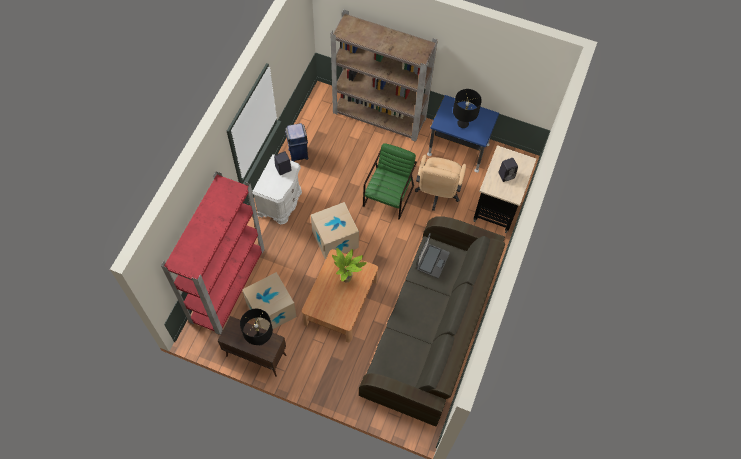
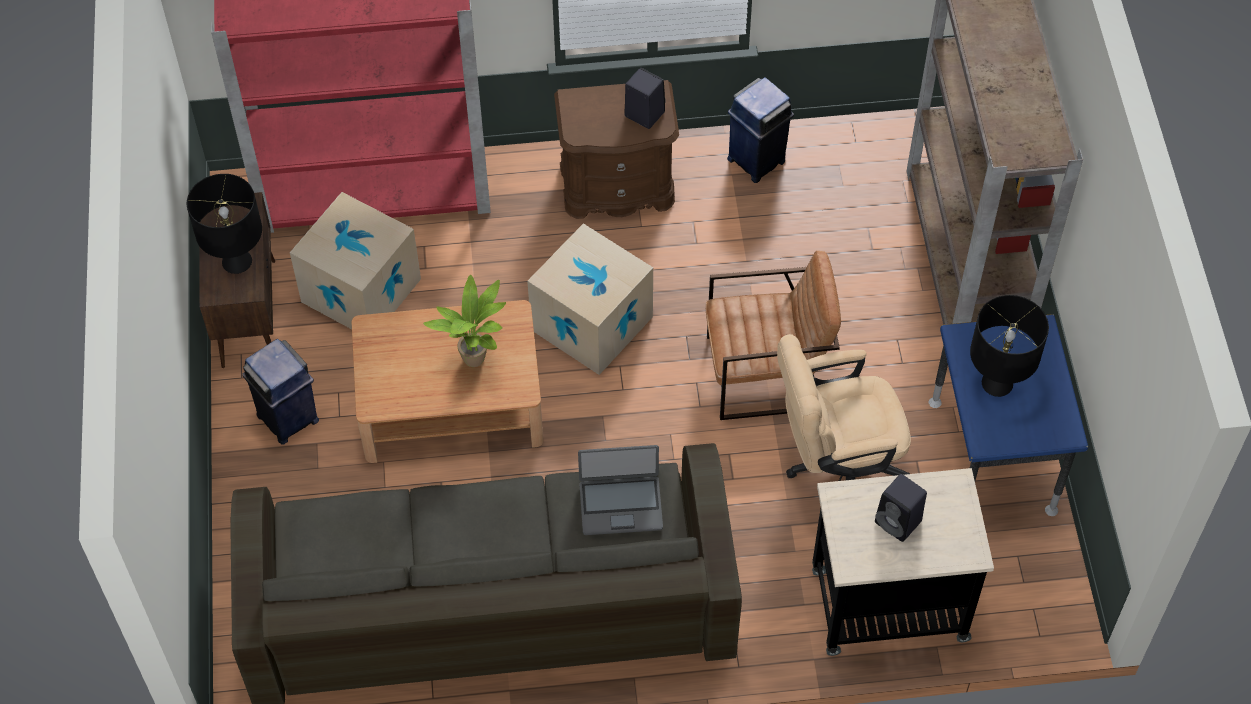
camera: 65 degrees right, 5 degrees down
(281, 202) = (618, 188): white nightstand -> brown nightstand
(314, 362) = (288, 419): none -> blue trash can
(388, 196) = (766, 372): green armchair -> brown armchair

